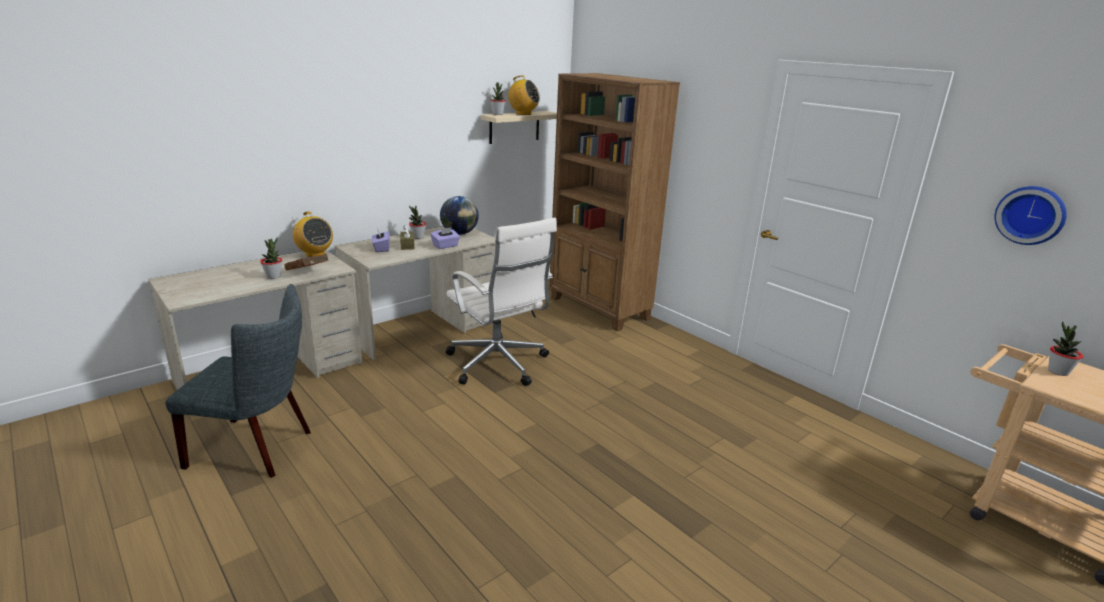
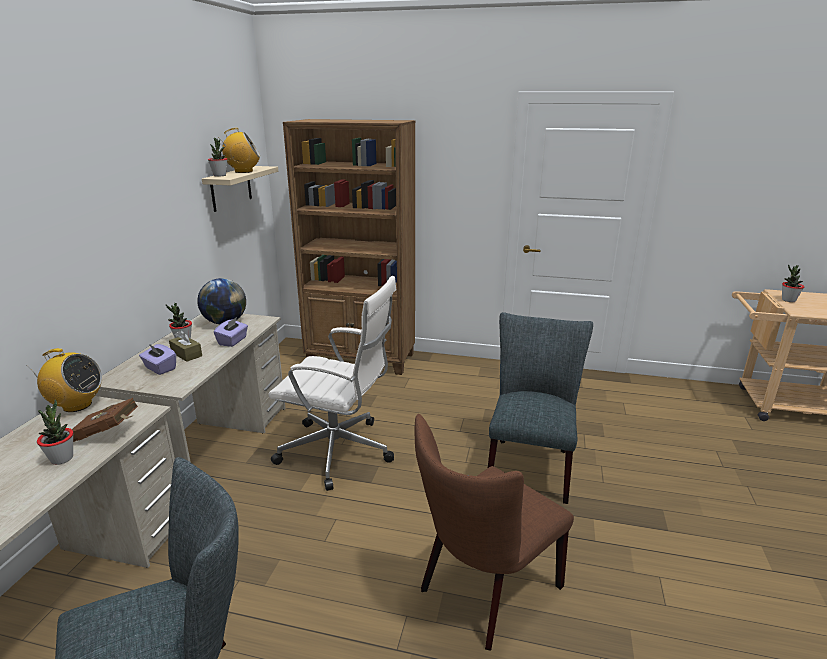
camera: 35 degrees left, 0 degrees up
(482, 490) = (484, 591): none -> brown chair
(634, 436) = (529, 465): none -> grey chair
(1030, 215) = (740, 194): wall clock -> none

